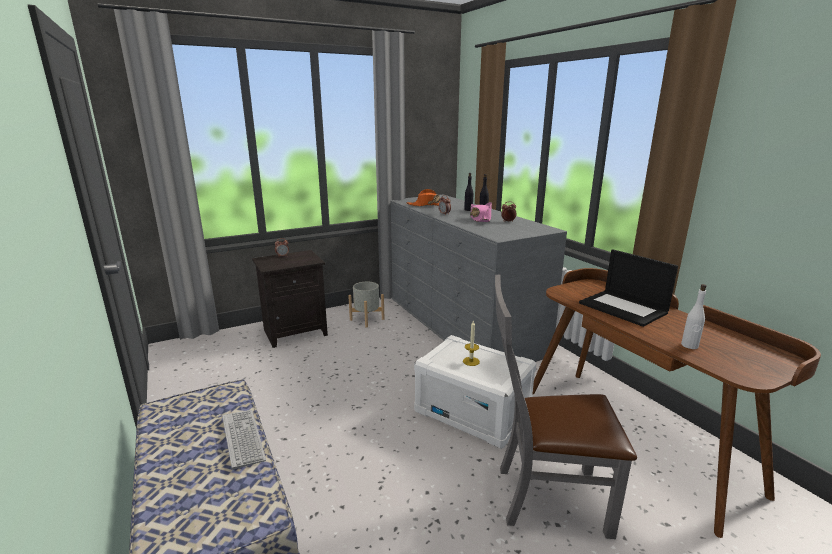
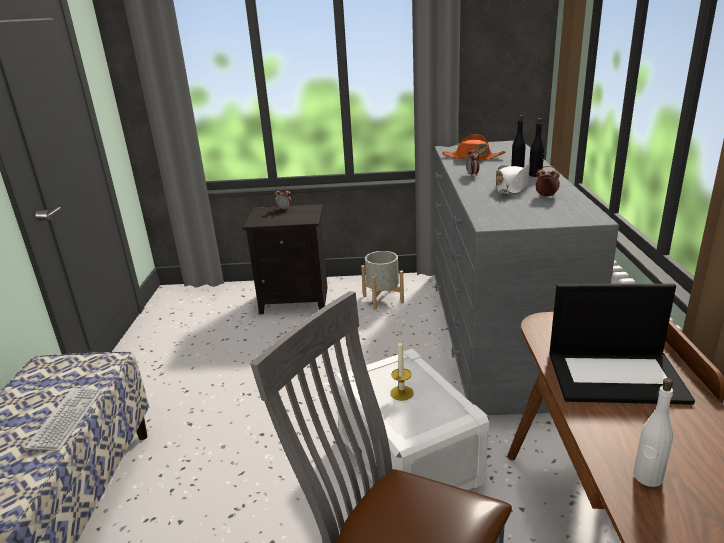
camera: 30 degrees right, 5 degrees up
(480, 218) = (512, 187): pink hat -> white hat
(624, 308) = (616, 375): laptop -> laptop turned 75 degrees counterclockwise

